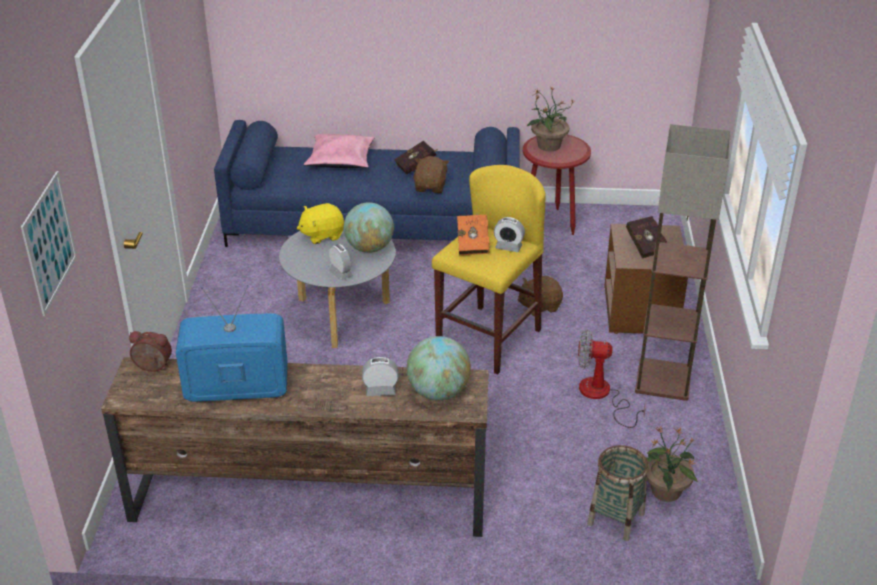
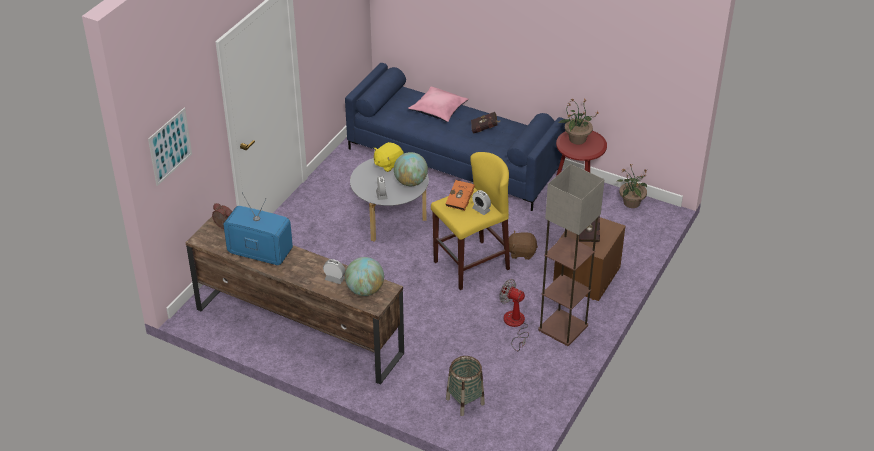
camera: 25 degrees right, 5 degrees up
(322, 235) = (388, 164): yellow plush toy -> yellow plush toy turned 45 degrees counterclockwise
(430, 187) = (483, 147): brown plush toy -> none
(665, 492) = (507, 396): potted plant -> potted plant (631, 203)

